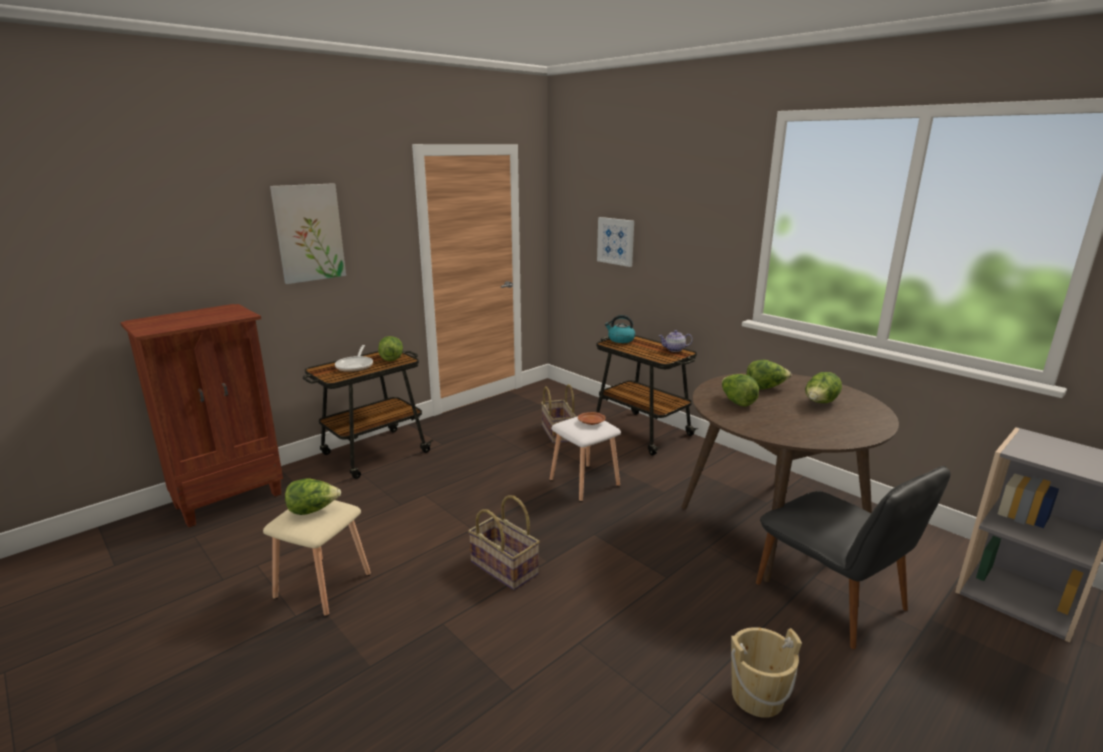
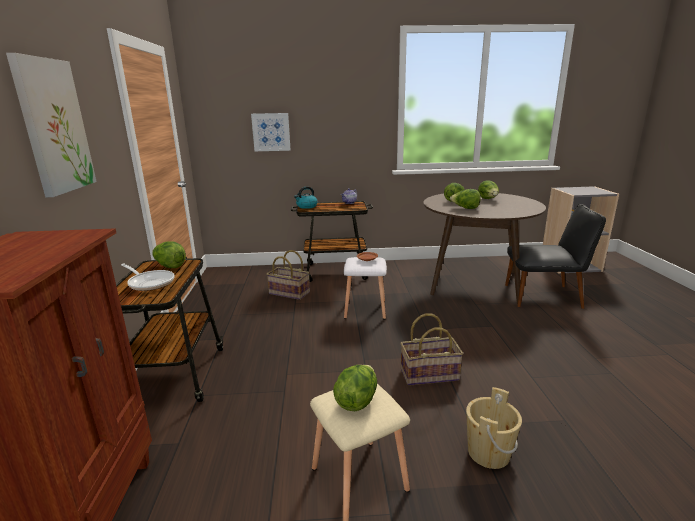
camera: 50 degrees left, 0 degrees up
(757, 696) = (606, 344): beige bucket -> beige bucket (488, 452)

